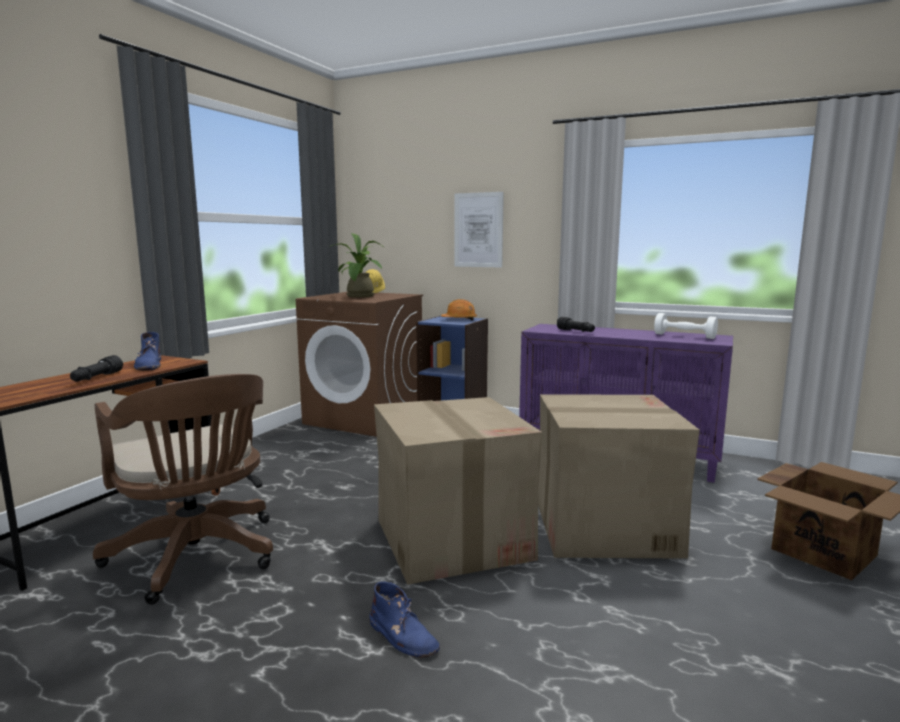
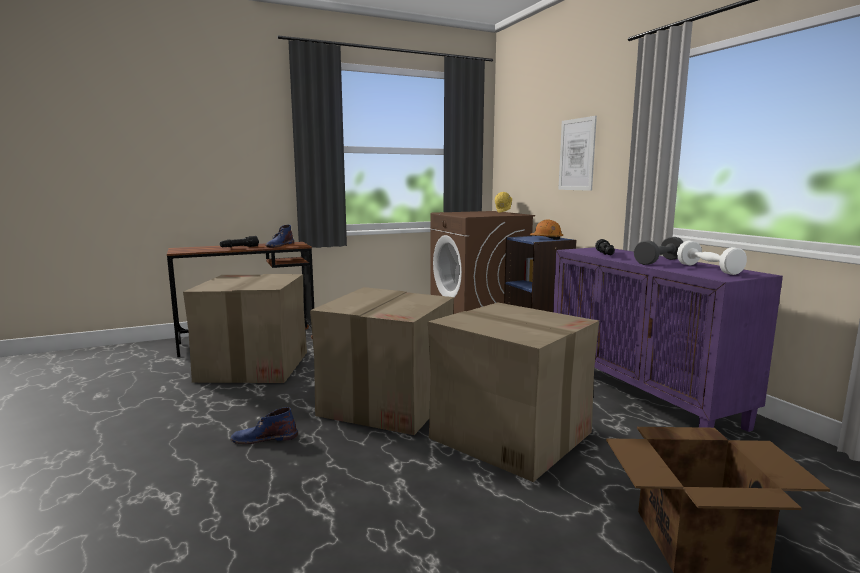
camera: 40 degrees right, 0 degrees up
(198, 557) = (253, 366): brown office chair -> cardboard box
(360, 296) = (477, 213): potted plant -> none
(403, 636) = (264, 438): blue boot -> blue boot turned 90 degrees clockwise
(634, 334) = (658, 262): none -> grey dumbbell

